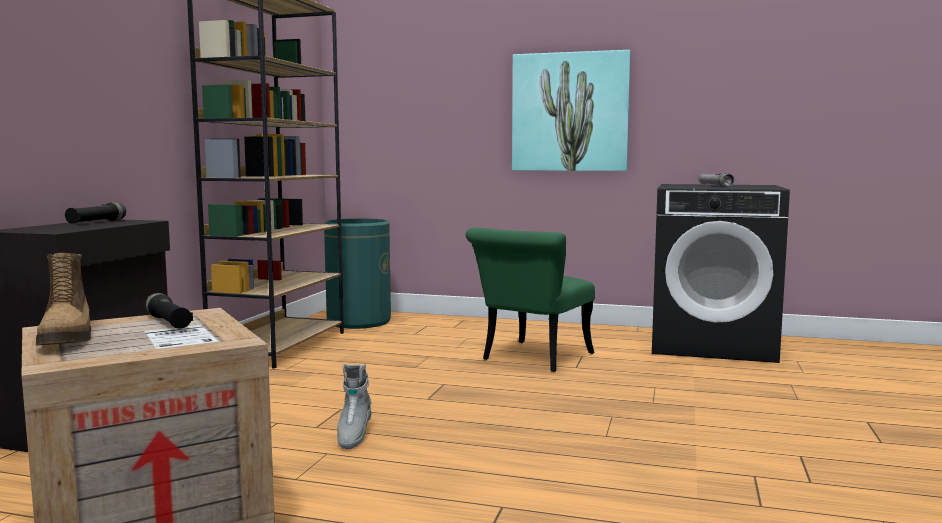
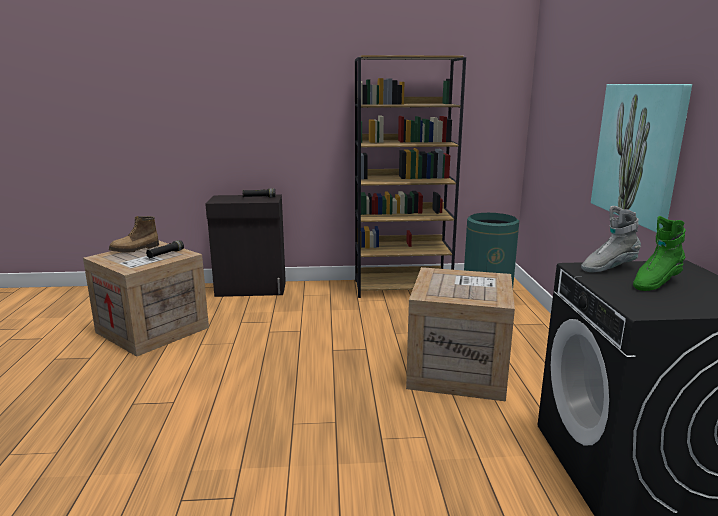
camera: 70 degrees right, 10 degrees up
(353, 436) = (259, 343): grey boot -> grey boot (608, 268)
(531, 359) = (456, 369): green chair -> crate
(715, 186) = (655, 283): grey flashlight -> green boot

